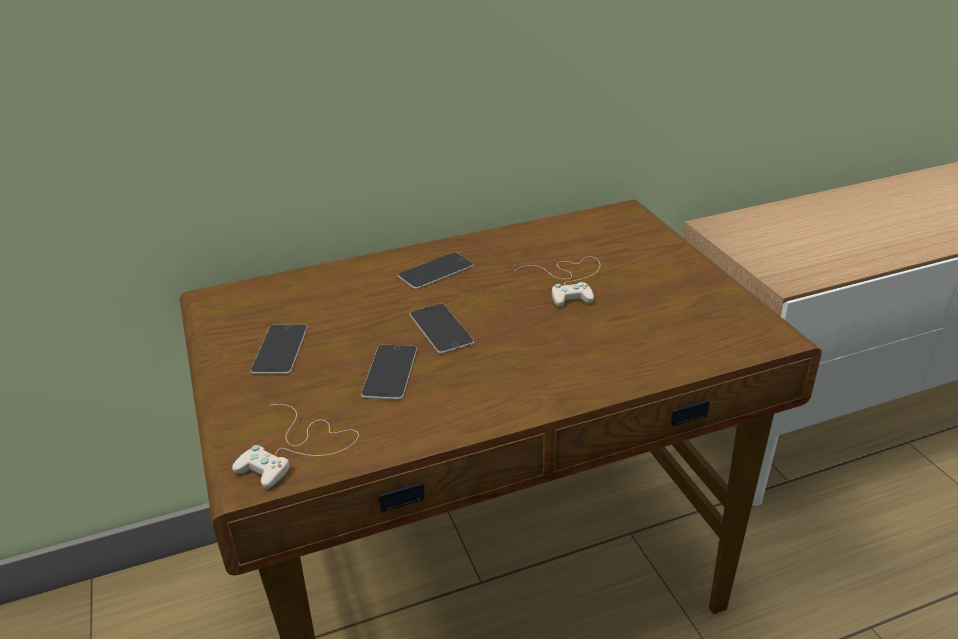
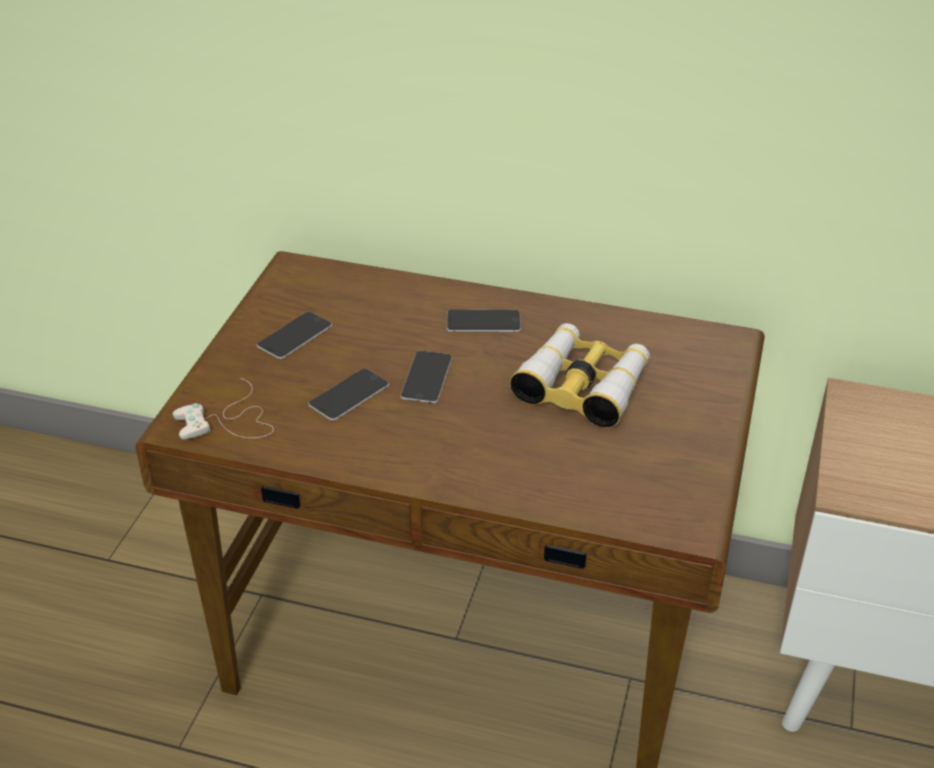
camera: 35 degrees right, 5 degrees up
(569, 281) = (583, 386): white game controller -> binoculars

